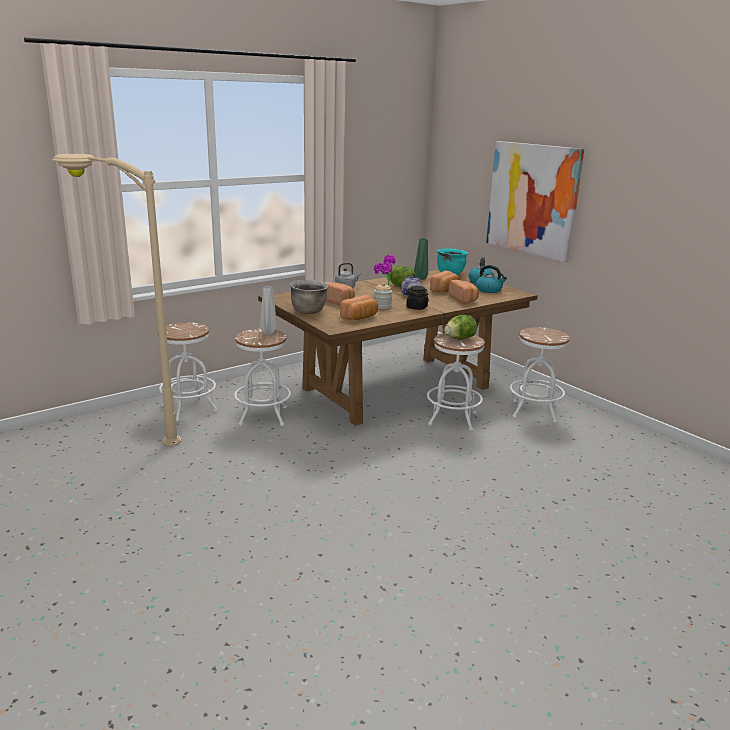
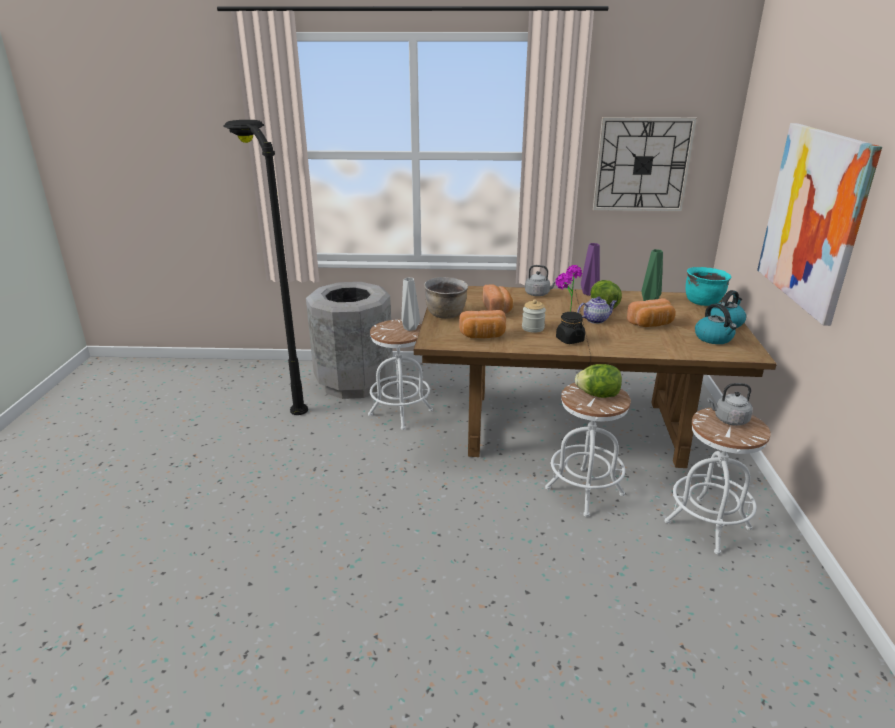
camera: 40 degrees right, 5 degrees up
(126, 431) = (283, 387): beige floor lamp -> black floor lamp
(189, 408) = (354, 382): white stool -> grey trash can
(378, 179) = (642, 165): none -> wall clock
(378, 281) = (589, 294): none -> purple vase
(464, 299) = (651, 344): bread -> none
(540, 332) = (729, 420): none -> grey kettle

